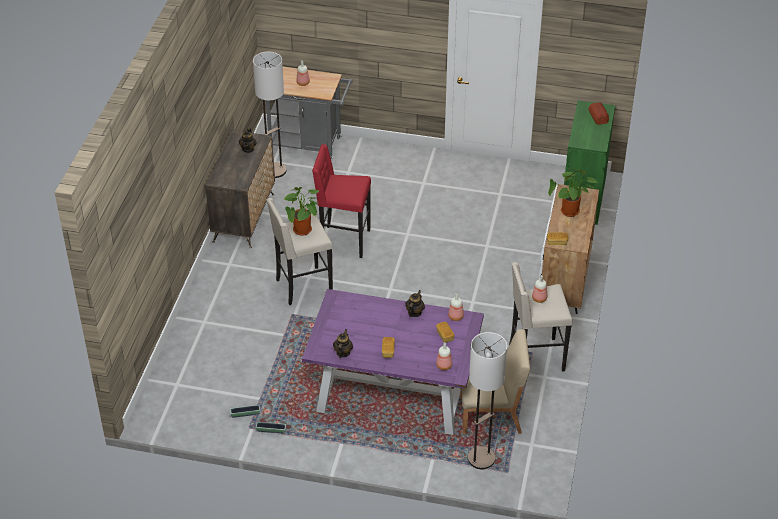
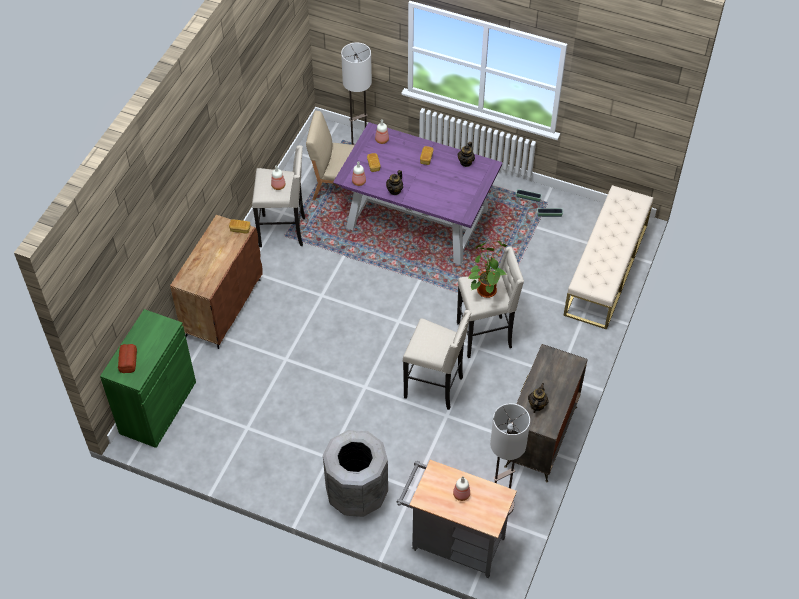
camera: 170 degrees left, 10 degrees up
(181, 363) = (606, 269): none -> beige bench
(343, 241) = (435, 387): red stool -> beige stool
(393, 164) = (356, 494): none -> grey trash can
(564, 279) = (223, 307): white cabinet -> brown cabinet
(570, 213) = (213, 260): potted plant -> none

